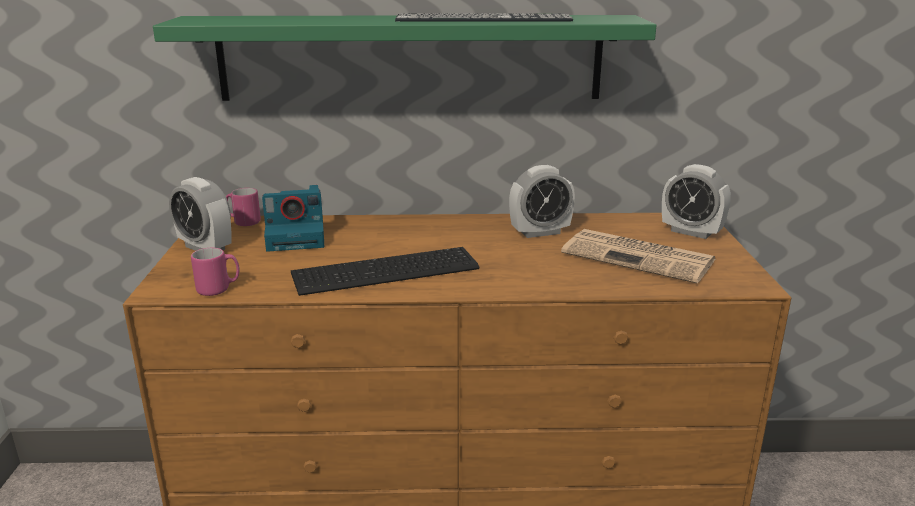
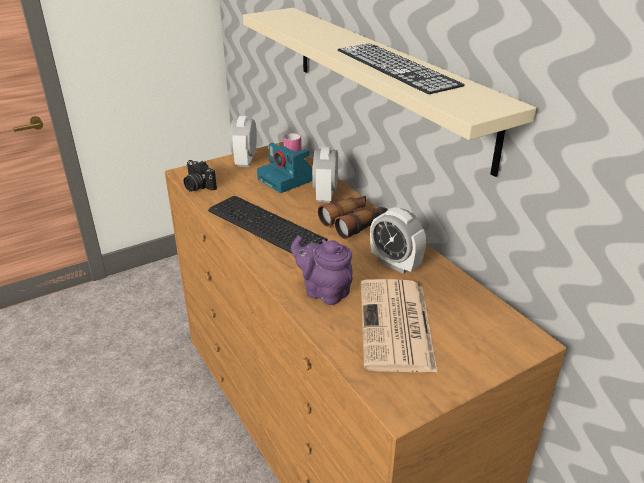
camera: 60 degrees right, 10 degrees up
(219, 289) = (198, 186): pink mug -> camera
(410, 58) = (385, 81): green shelf -> beige shelf
(444, 230) = (354, 223): none -> binoculars
(554, 273) = (324, 291): none -> purple teapot
(691, 232) = (490, 344): alarm clock -> alarm clock (325, 195)

